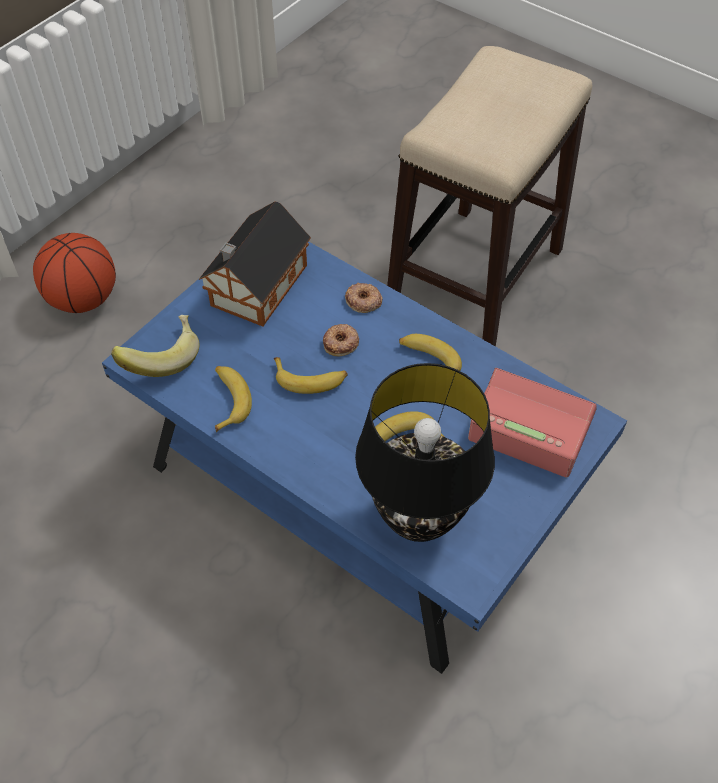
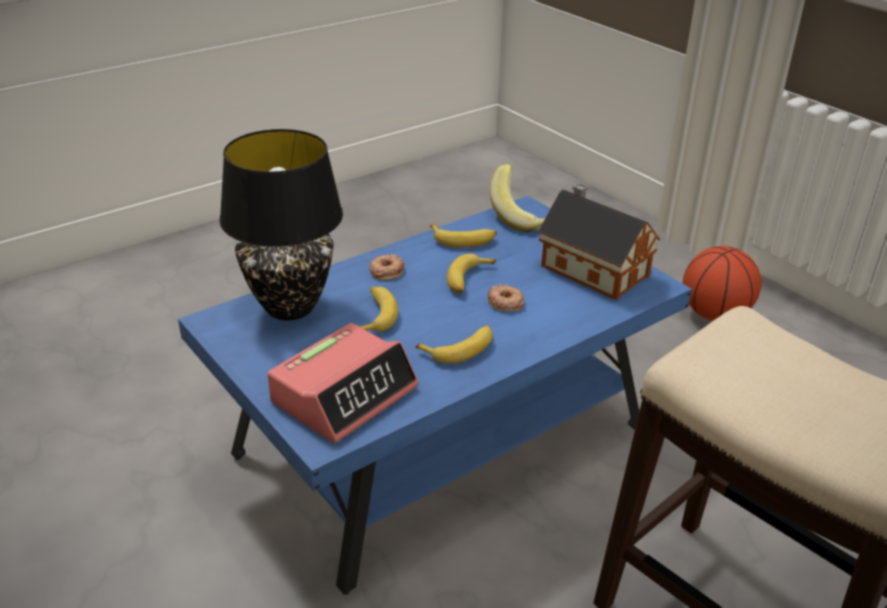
camera: 105 degrees right, 20 degrees down
(363, 301) = (556, 324): donut -> donut (386, 271)

